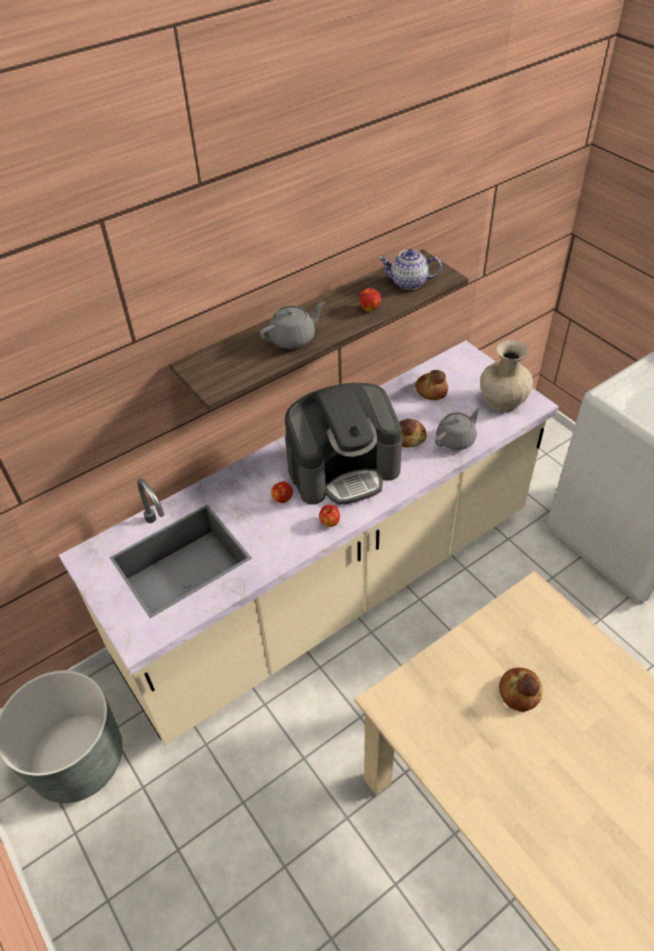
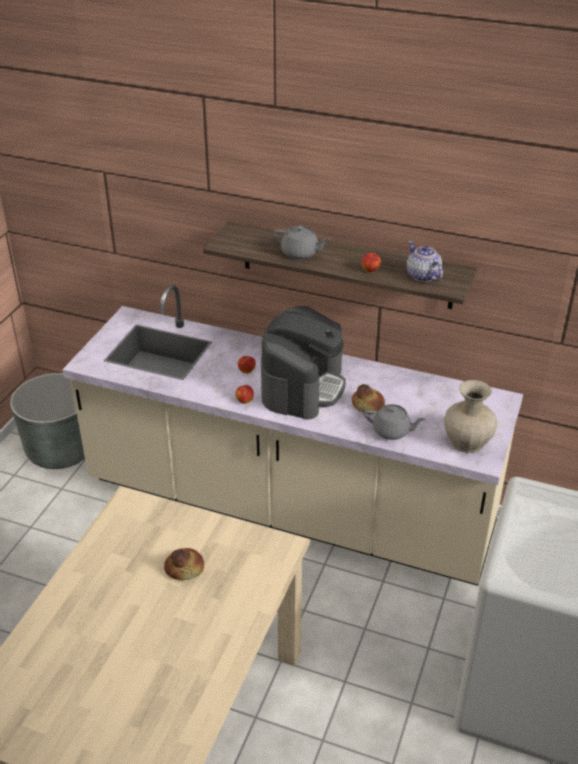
camera: 55 degrees right, 10 degrees down
(344, 468) = (302, 386): coffee machine -> coffee machine turned 105 degrees counterclockwise
(431, 391) = (435, 397): bread -> none

